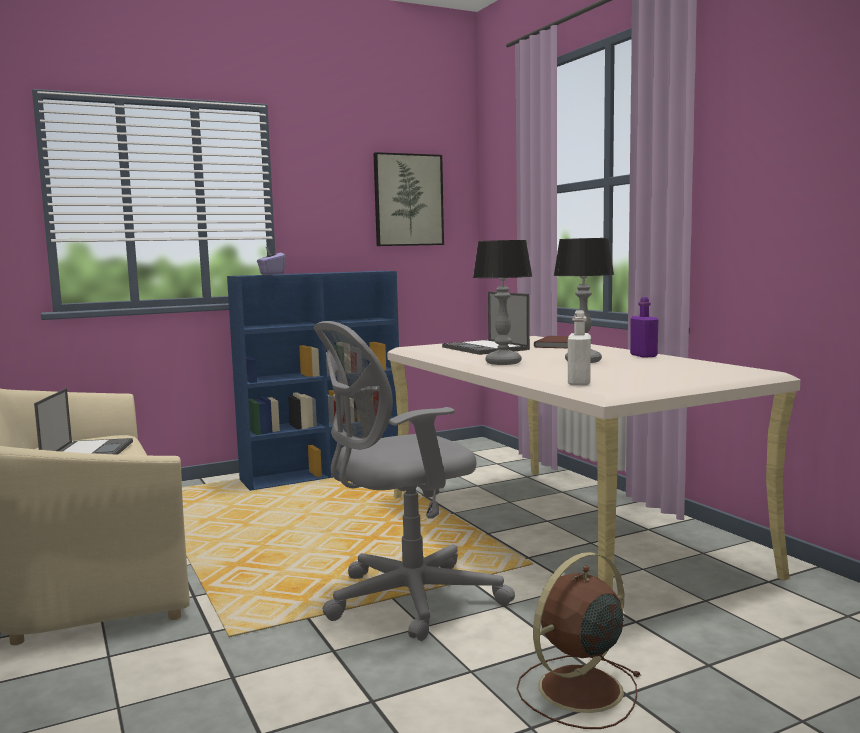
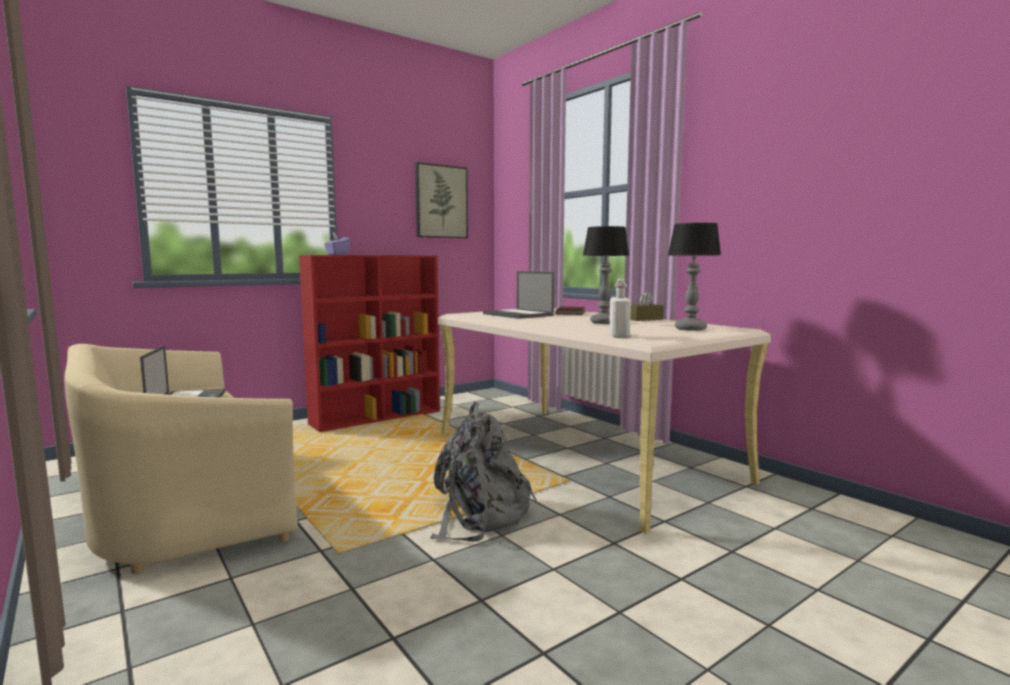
camera: 10 degrees left, 0 degrees up
(324, 473) = (378, 417): blue bookcase -> red bookcase
(405, 600) = (479, 515): grey office chair -> grey backpack
(503, 363) = (543, 323): table lamp -> table lamp (690, 329)
(577, 690) = (643, 578): brown fan -> none
(643, 355) = (644, 319): purple bottle -> brown tissue box

